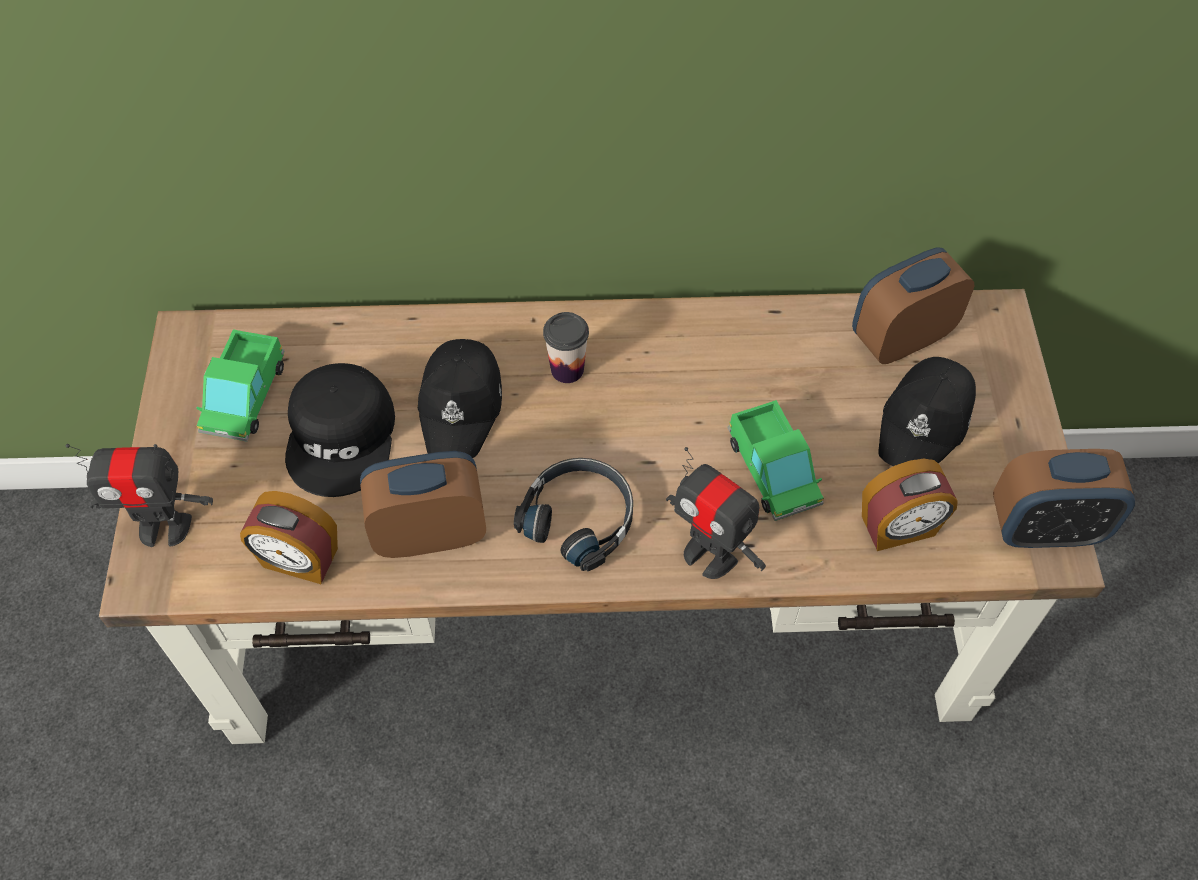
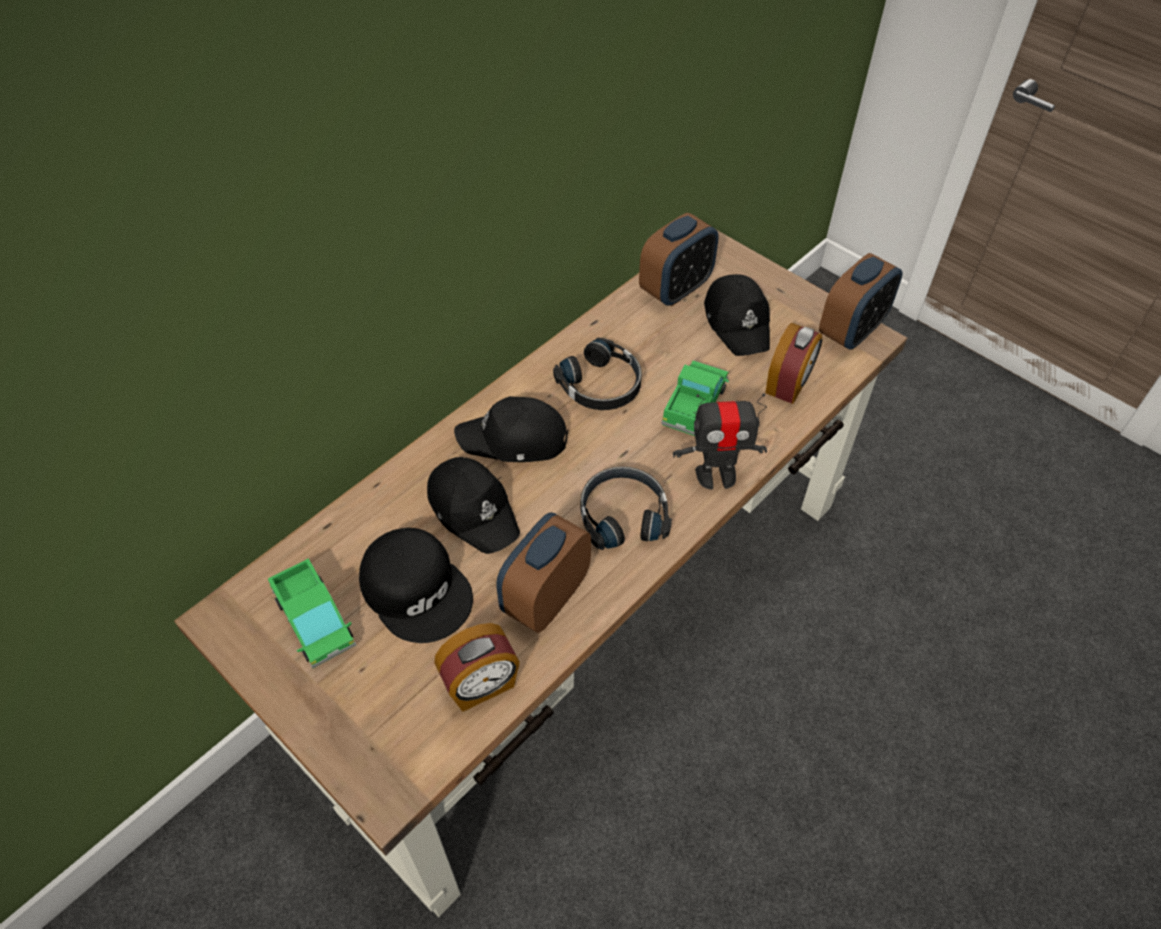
camera: 45 degrees left, 5 degrees down
(164, 527) = (359, 749): toy robot -> none
(567, 369) = (514, 440): cup -> black cap
(707, 380) = (601, 385): none -> black headphones
(773, 471) = (694, 405): toy truck -> toy truck turned 90 degrees counterclockwise
(900, 338) = (675, 289): alarm clock -> alarm clock turned 150 degrees counterclockwise

